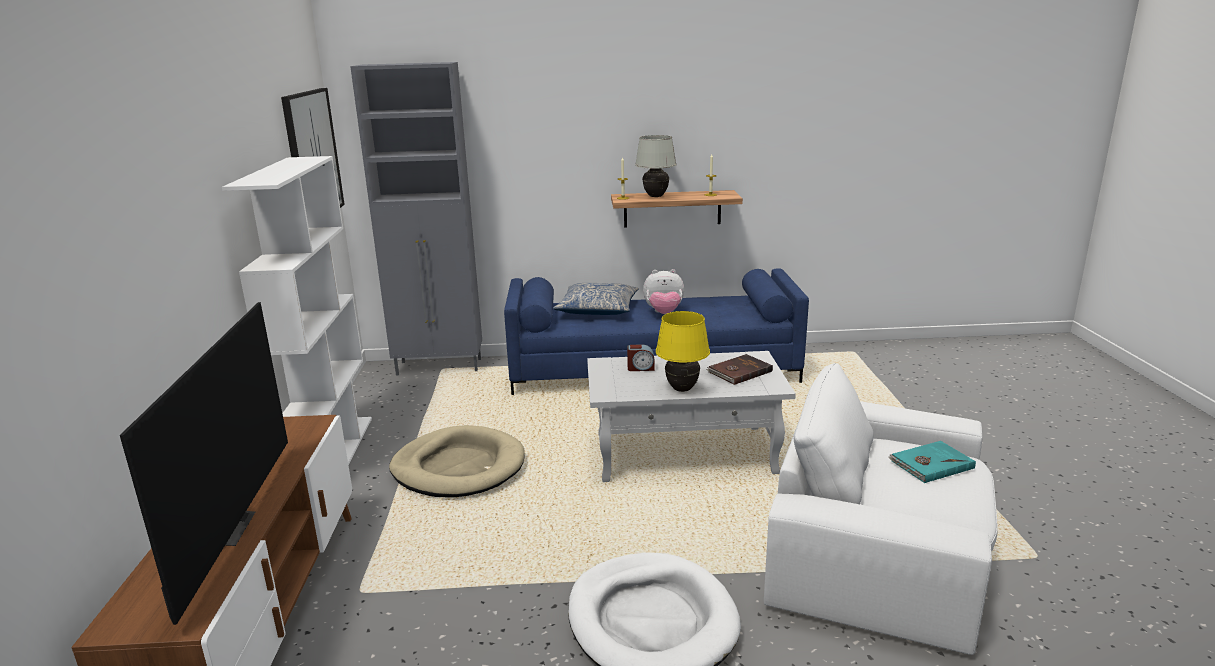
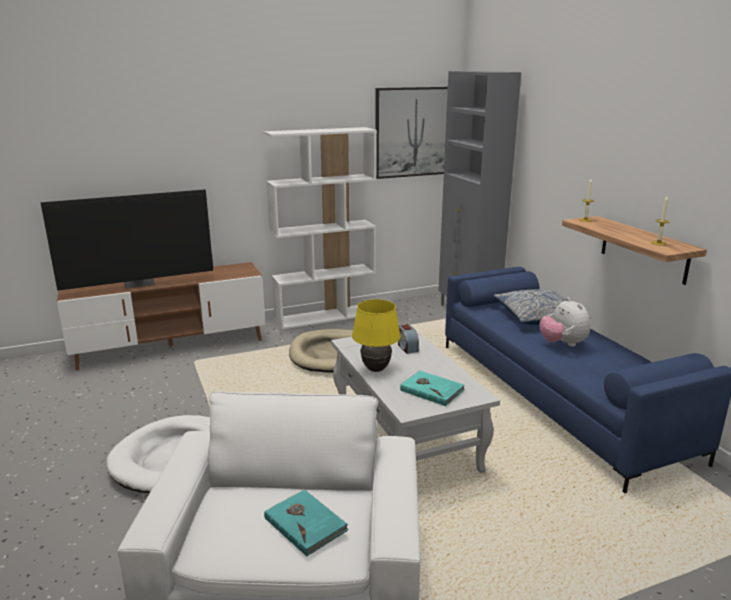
camera: 70 degrees right, 0 degrees up
(655, 196) = (611, 228): white table lamp -> none
(739, 371) = (432, 390): brown book -> turquoise book

